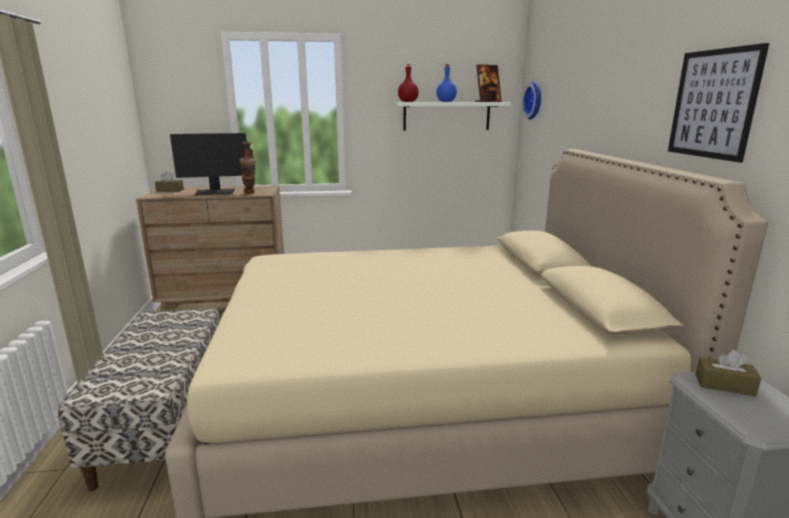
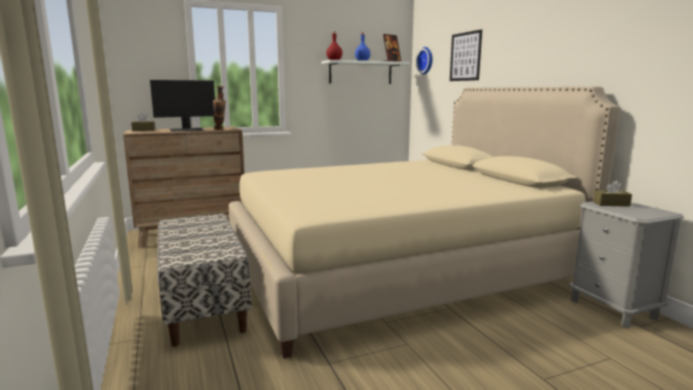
camera: 15 degrees left, 5 degrees down
(713, 104) = (574, 45): picture -> picture (465, 56)

